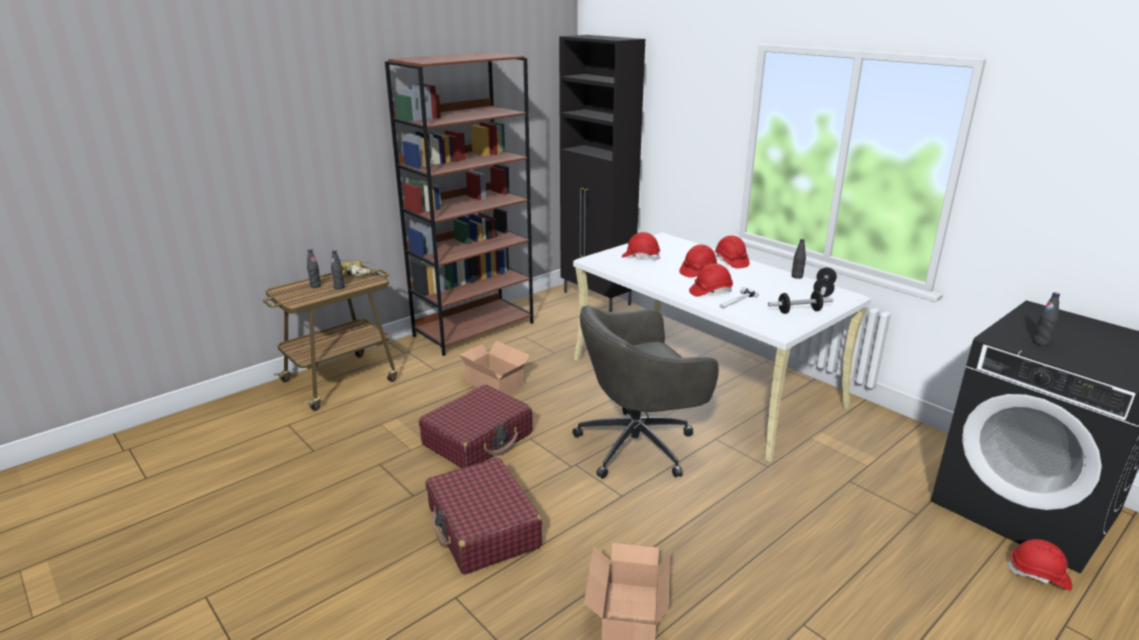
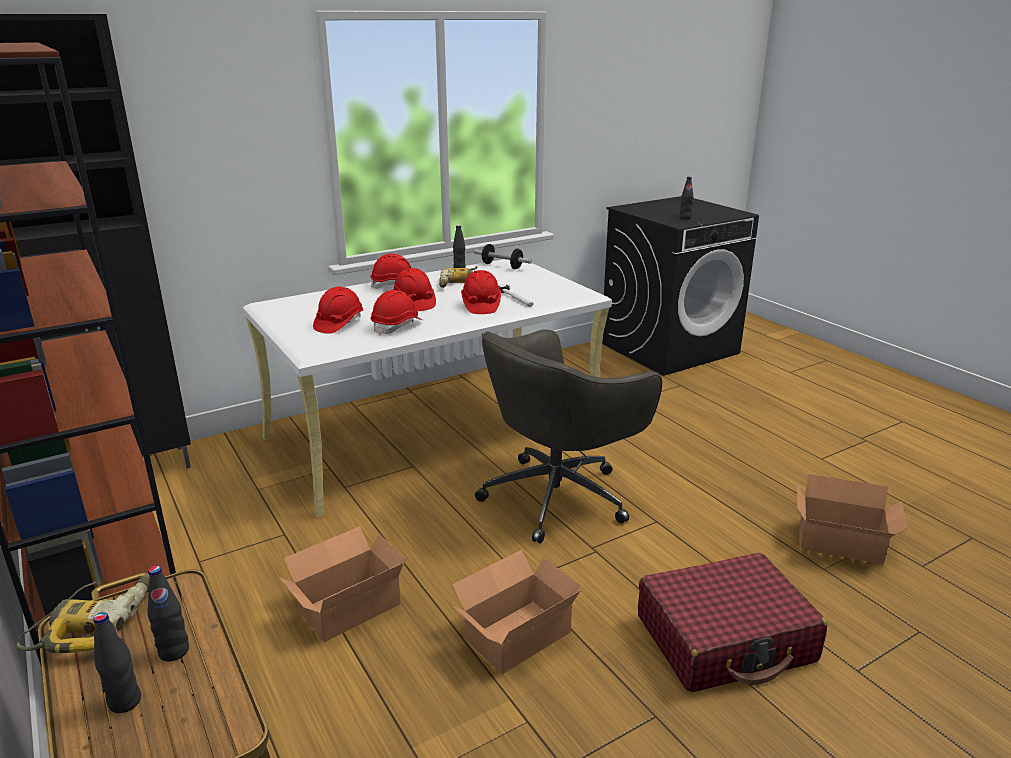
camera: 80 degrees left, 0 degrees up
(478, 439) = (513, 634): red suitcase -> cardboard box
(639, 445) = (559, 495): grey office chair -> grey office chair turned 60 degrees clockwise
(759, 279) = (458, 282): none -> power drill
(799, 311) = (549, 281): dumbbell -> none
(1039, 575) = (743, 365): red hard hat -> red hard hat (397, 326)

